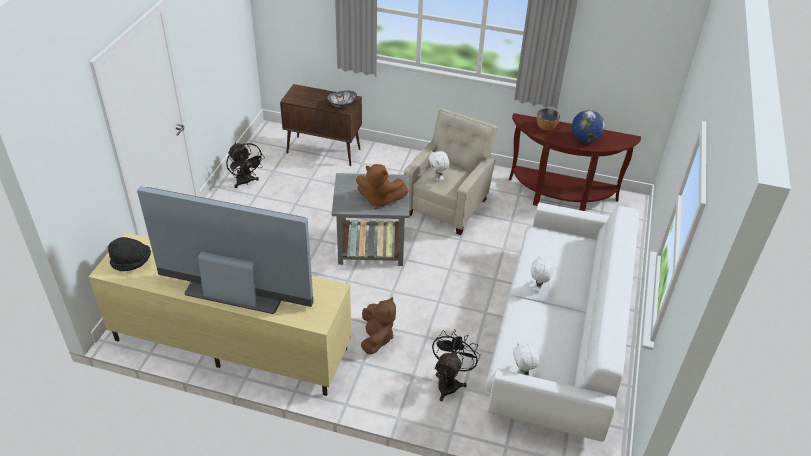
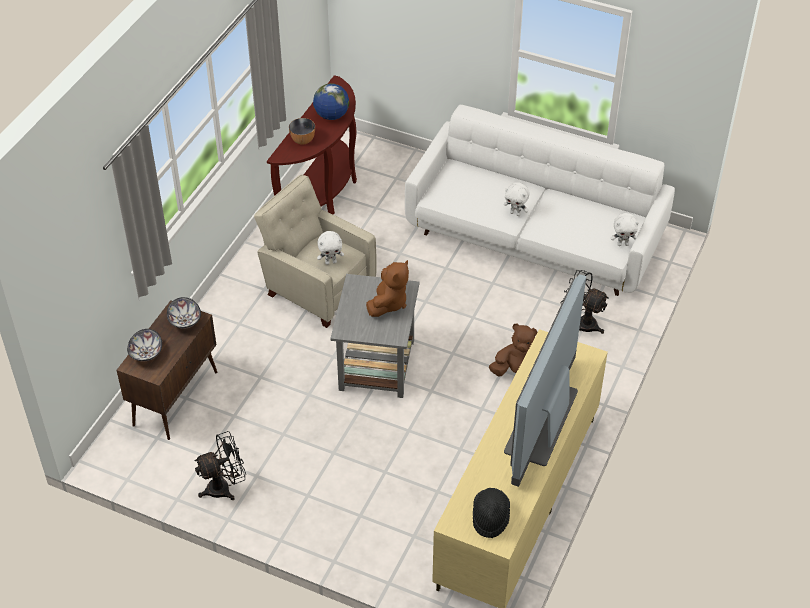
camera: 80 degrees left, 5 degrees up
(309, 92) = (145, 353): none -> bowl

